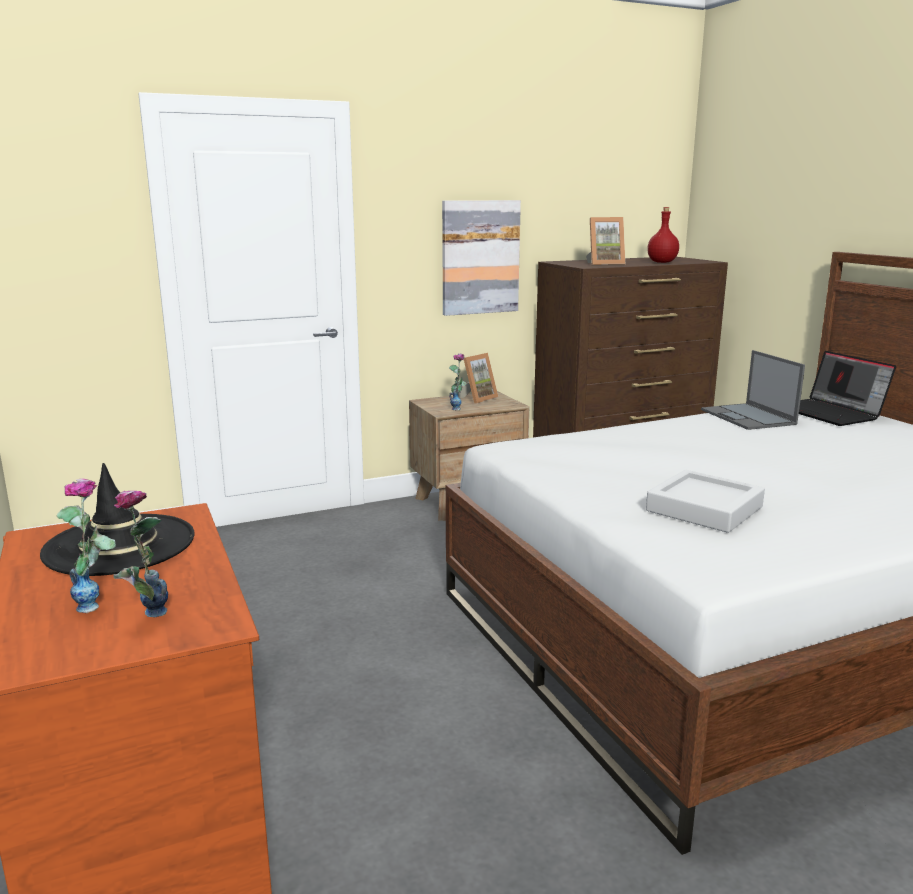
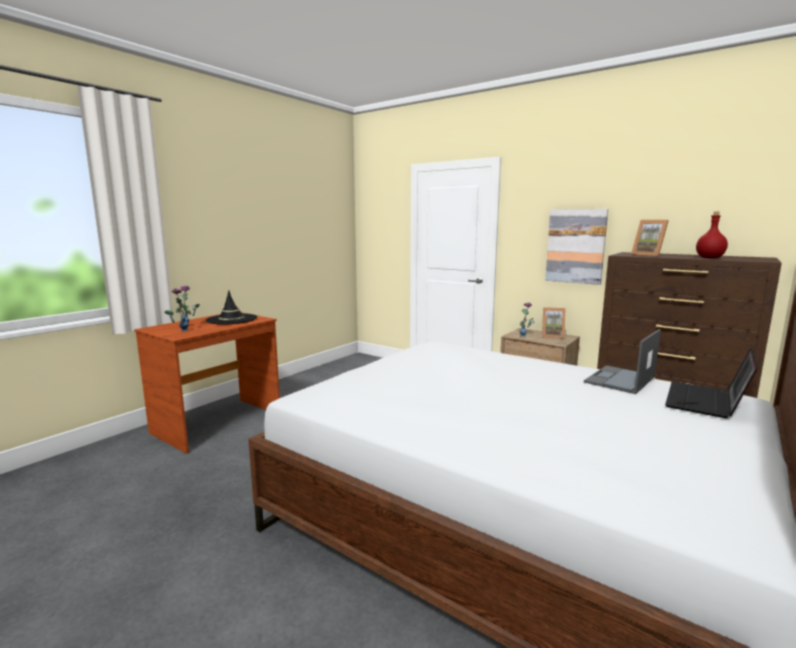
camera: 60 degrees right, 5 degrees down
(704, 509) = (392, 386): grey tray -> none

